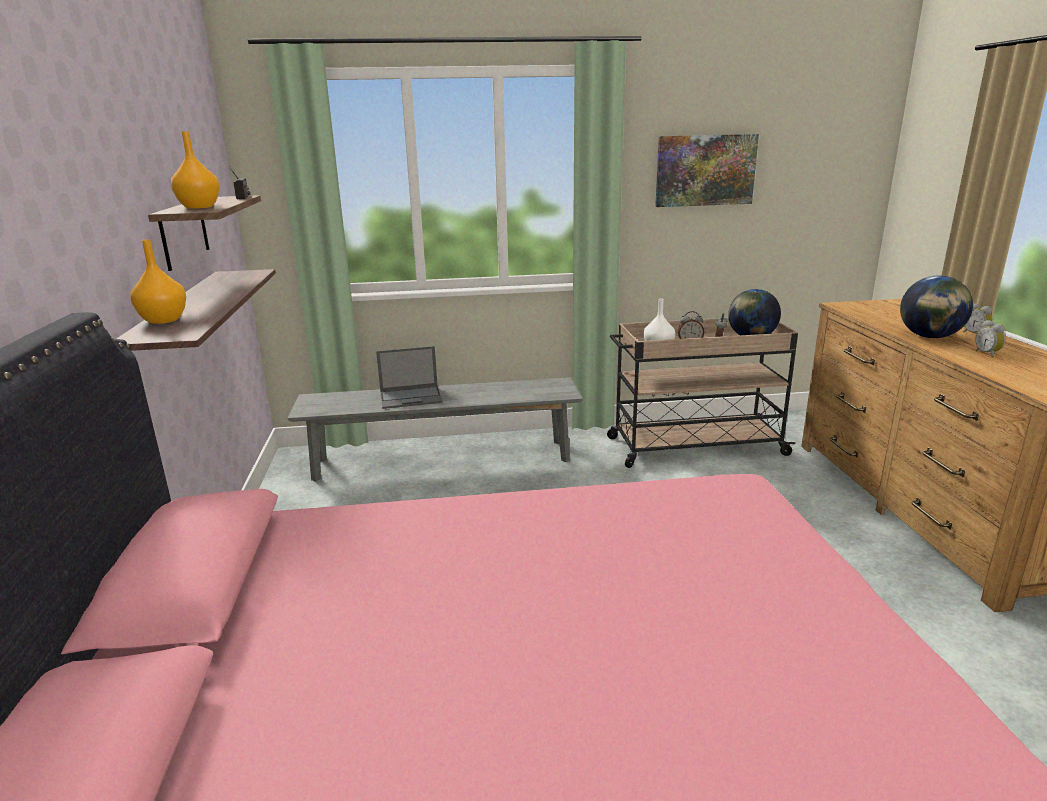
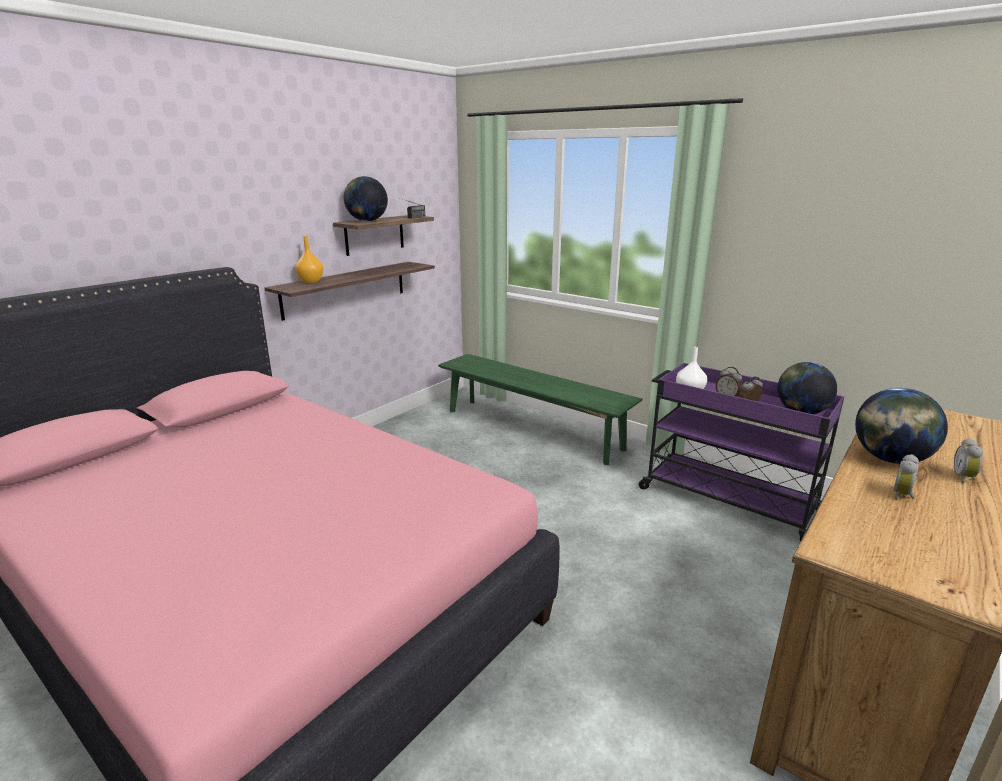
camera: 45 degrees right, 0 degrees up
(198, 207) = (367, 221): orange vase -> globe
(411, 397) = (516, 375): laptop -> none
(442, 460) = (531, 429): grey bench -> green bench
(694, 446) = (726, 499): beige cart -> purple cart
(705, 170) = (811, 232): picture -> none

